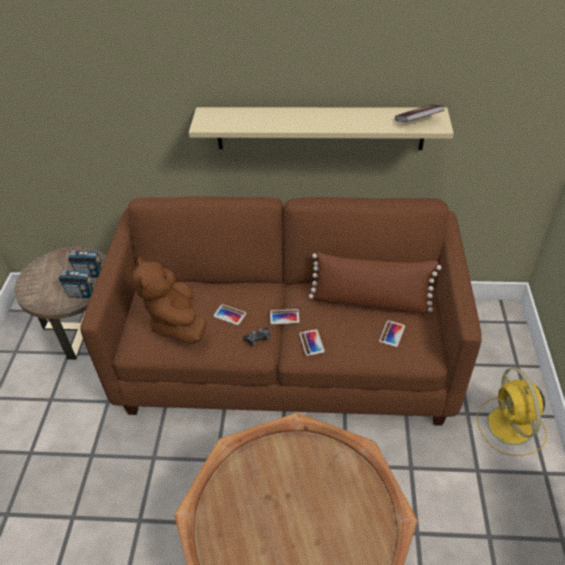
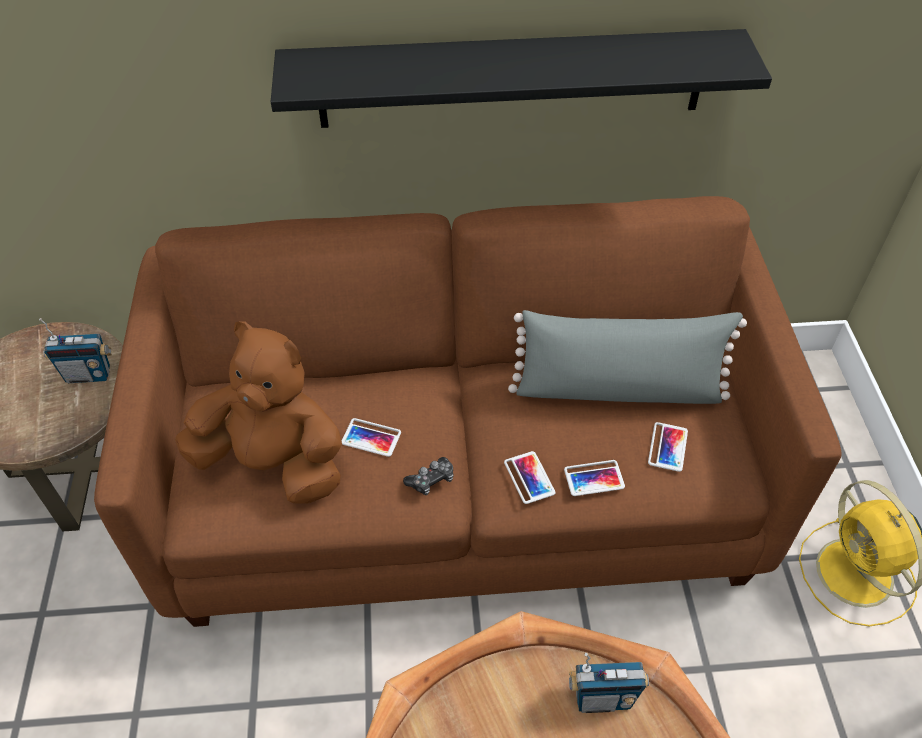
camera: 10 degrees left, 5 degrees up
(81, 294) = (78, 416): radio -> radio (602, 698)
(176, 323) = (274, 463): brown plush toy -> brown plush toy turned 135 degrees clockwise
(284, 317) = (470, 431): phone -> phone (594, 478)
(319, 128) = (511, 79): beige shelf -> black shelf
(370, 301) = (618, 389): brown pillow -> grey pillow
(418, 121) = (702, 58): book -> none

